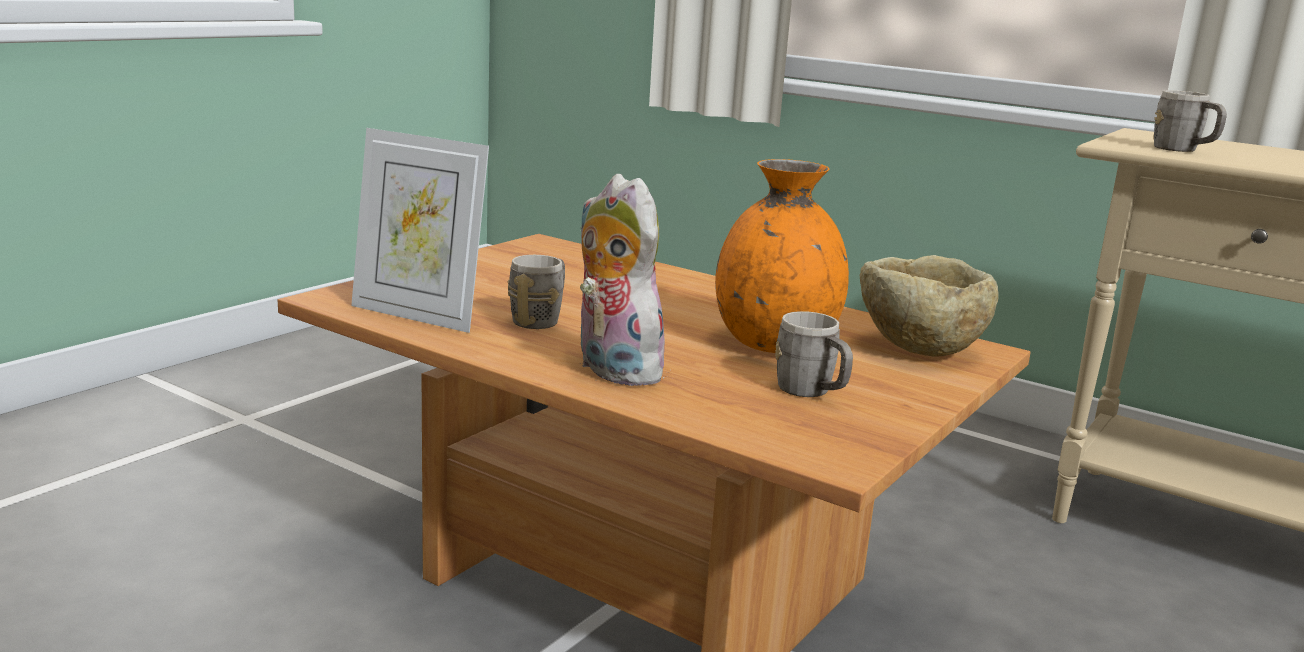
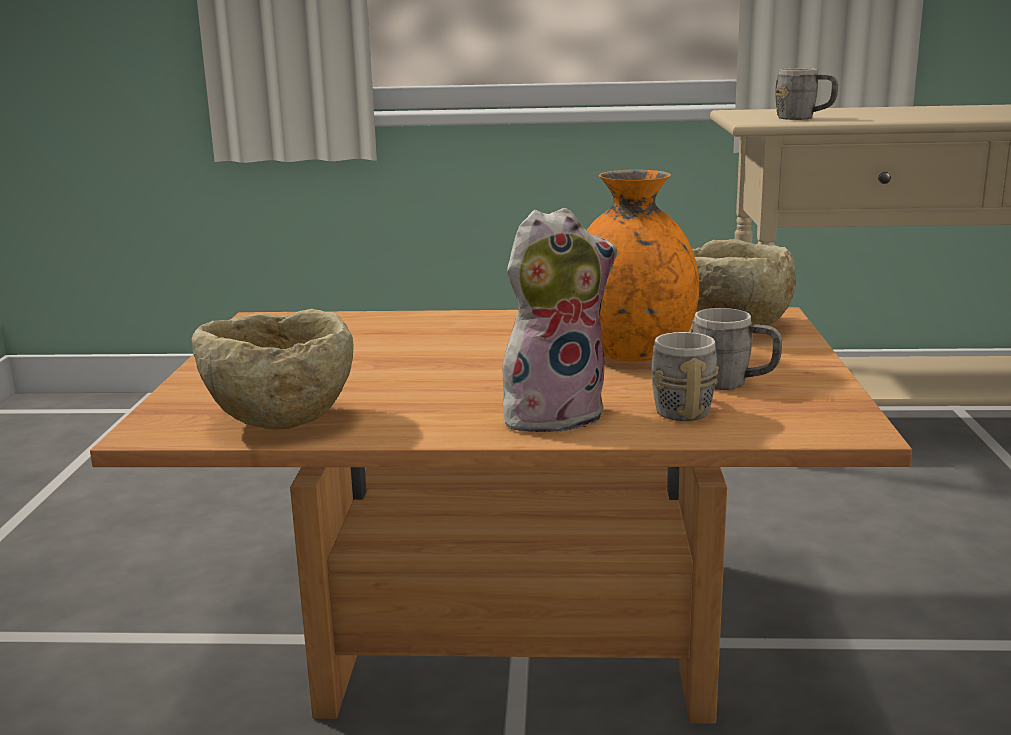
camera: 30 degrees left, 0 degrees up
(418, 315) = (280, 420): picture frame -> beige bowl
(541, 319) = (404, 389): grey mug -> grey mug (678, 407)
(611, 370) = (554, 414): plush toy -> plush toy turned 135 degrees clockwise

